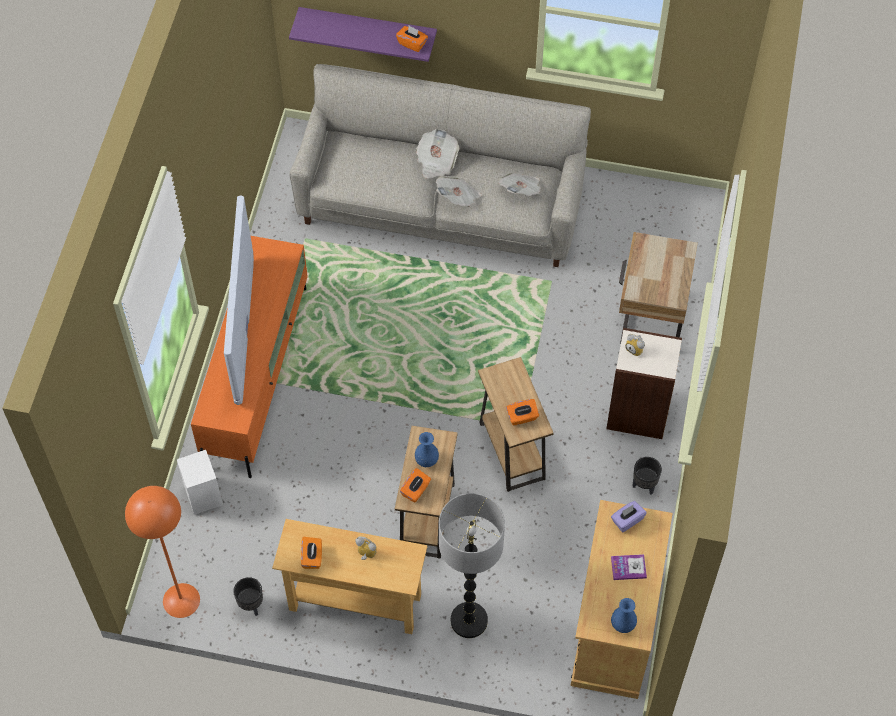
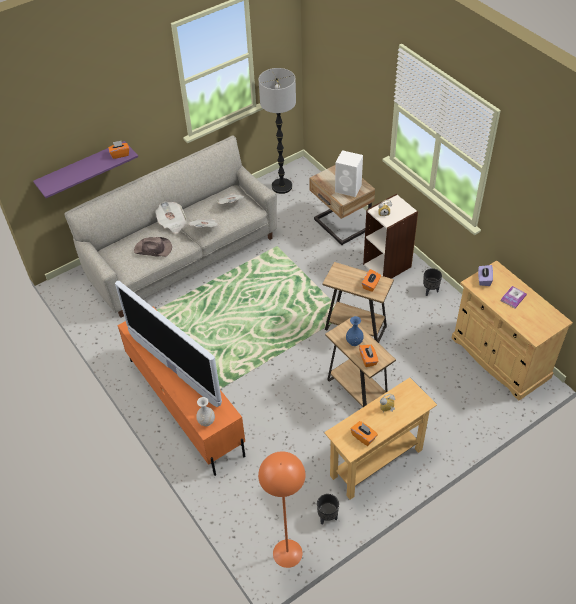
camera: 45 degrees left, 10 degrees down
(203, 496) = (231, 489): white speaker -> white speaker (349, 188)
(213, 409) = (206, 421): none -> white vase
(381, 177) = (153, 249): none -> brown hat
(469, 620) = (438, 417): floor lamp -> floor lamp (282, 186)
(623, 624) = (546, 322): blue vase -> none

